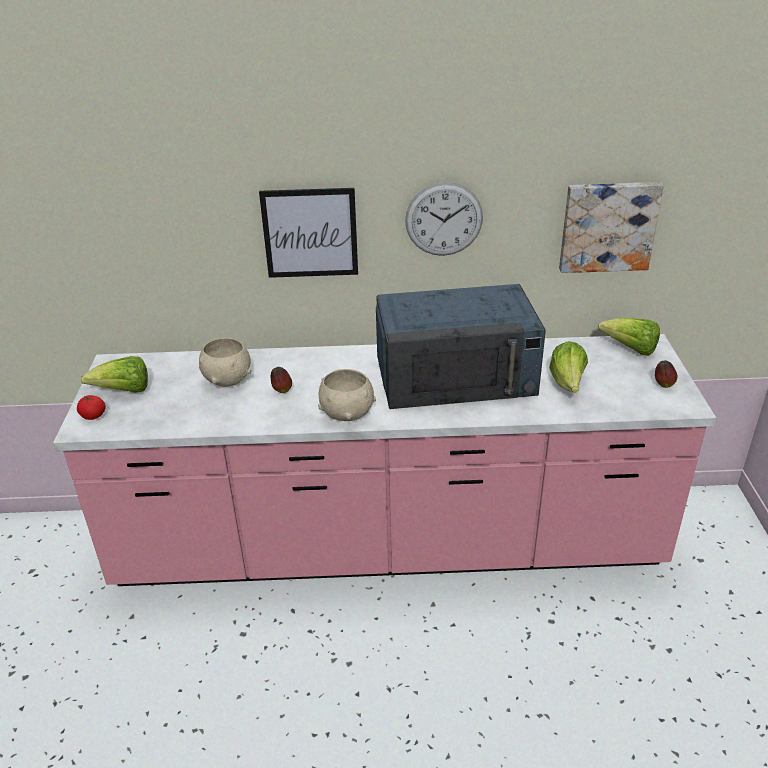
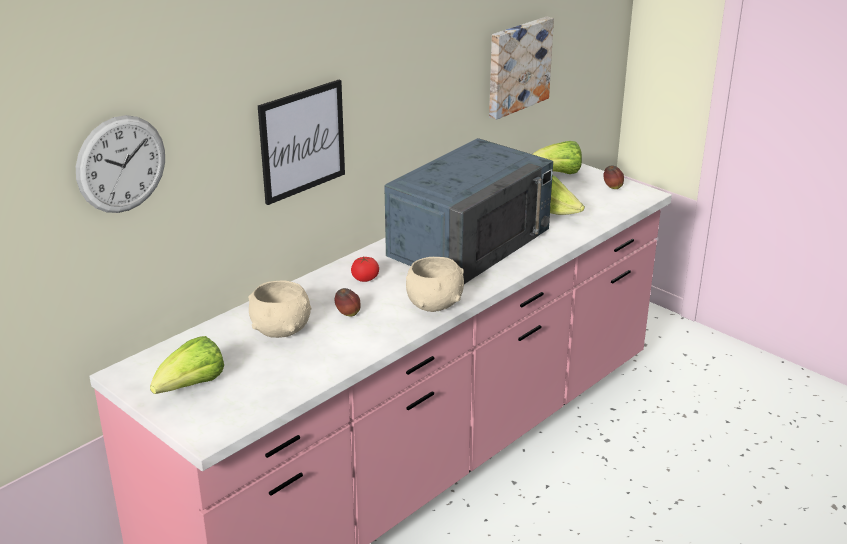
camera: 45 degrees left, 5 degrees down
(93, 416) = (201, 420): tomato -> tomato (365, 278)
(444, 219) = (408, 93): wall clock -> wall clock (121, 164)

